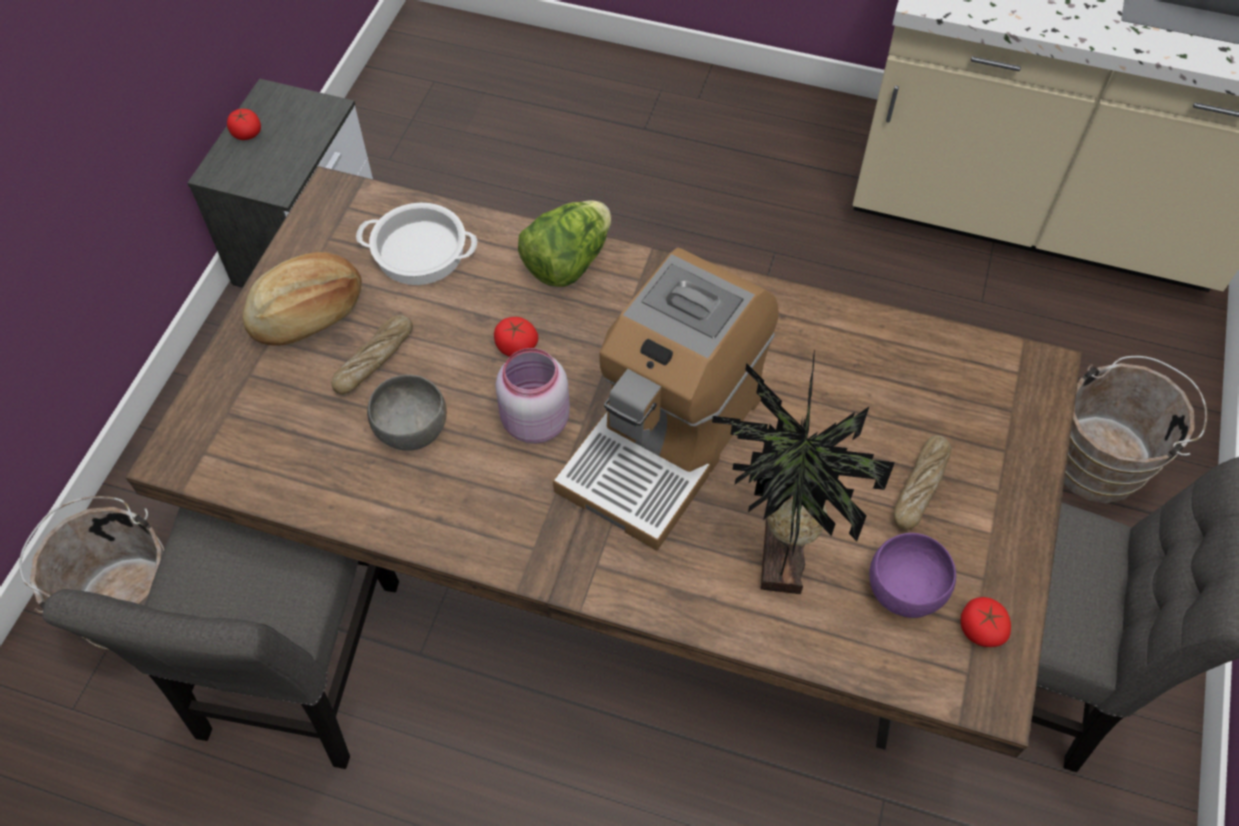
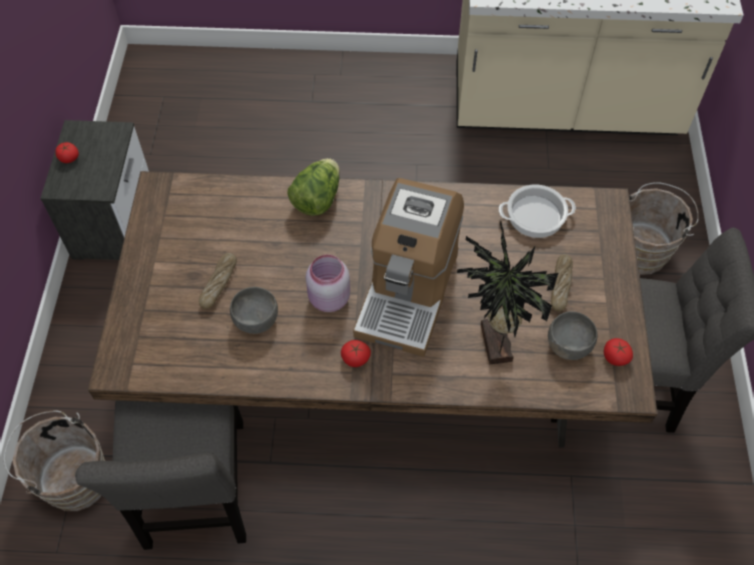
camera: 15 degrees left, 0 degrees up
(308, 314) = (167, 265): bread -> none
(421, 251) = (224, 211): cooking pot -> cooking pot (536, 215)
(516, 346) = (303, 256): tomato -> tomato (355, 358)
(904, 590) = (568, 345): purple bowl -> grey bowl

